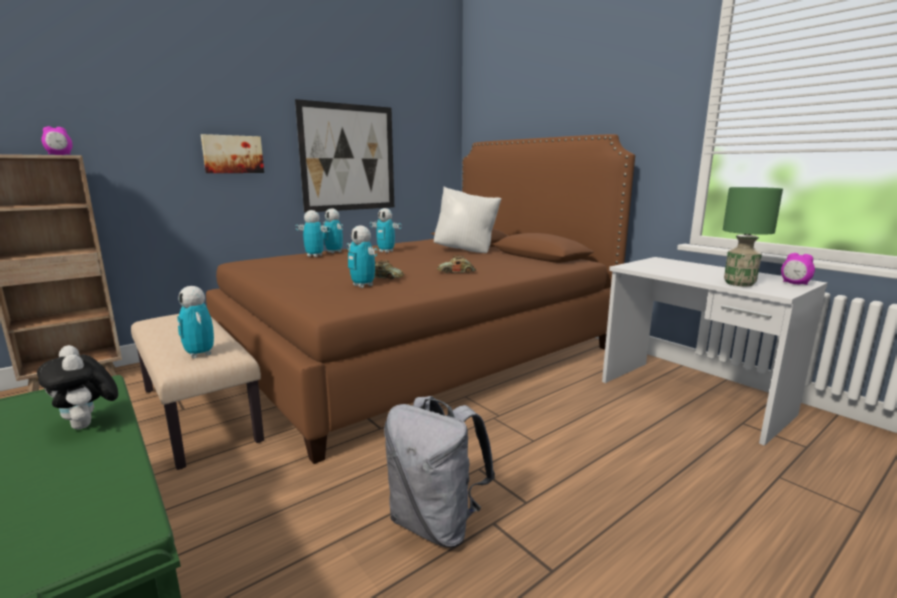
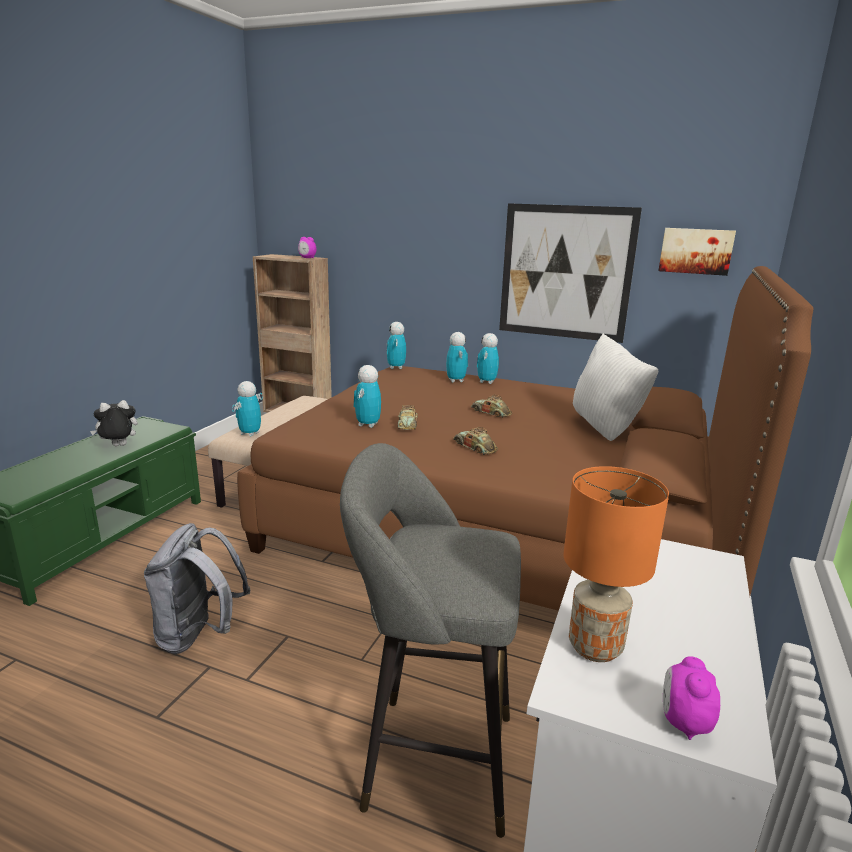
camera: 60 degrees right, 5 degrees up
(88, 425) = (118, 446): plush toy -> plush toy turned 45 degrees clockwise
(232, 154) = (437, 261): picture -> picture (696, 251)
(386, 251) = (526, 398): toy robot -> toy robot (396, 367)
(400, 260) = (491, 413): none -> toy car
(645, 439) = (429, 759): none -> grey stool
(739, 284) = (594, 647): green table lamp -> orange table lamp

